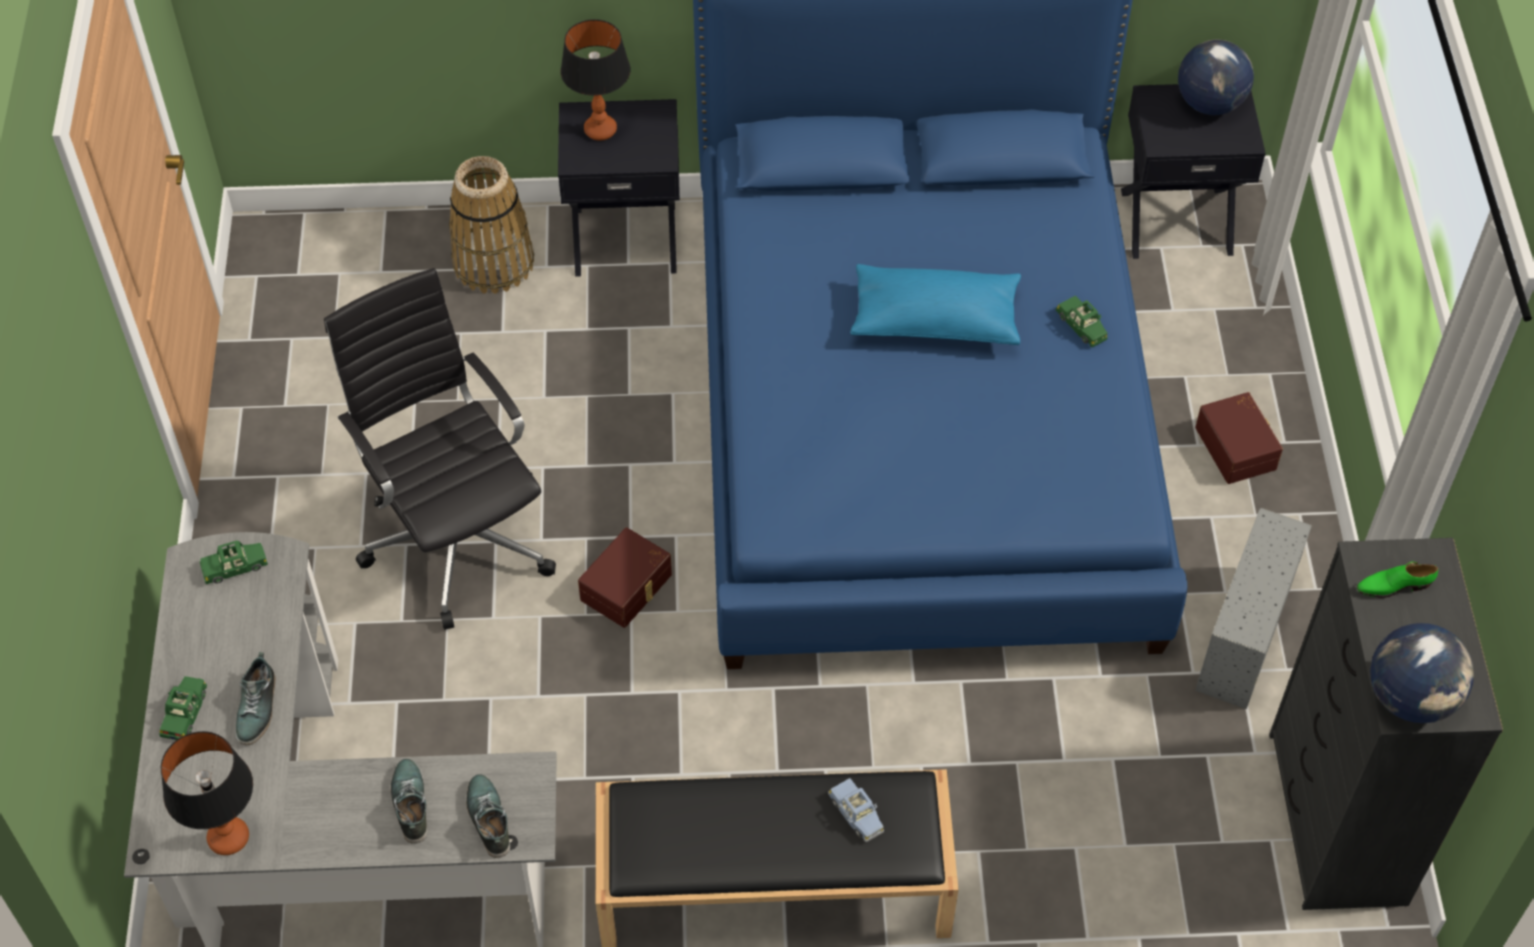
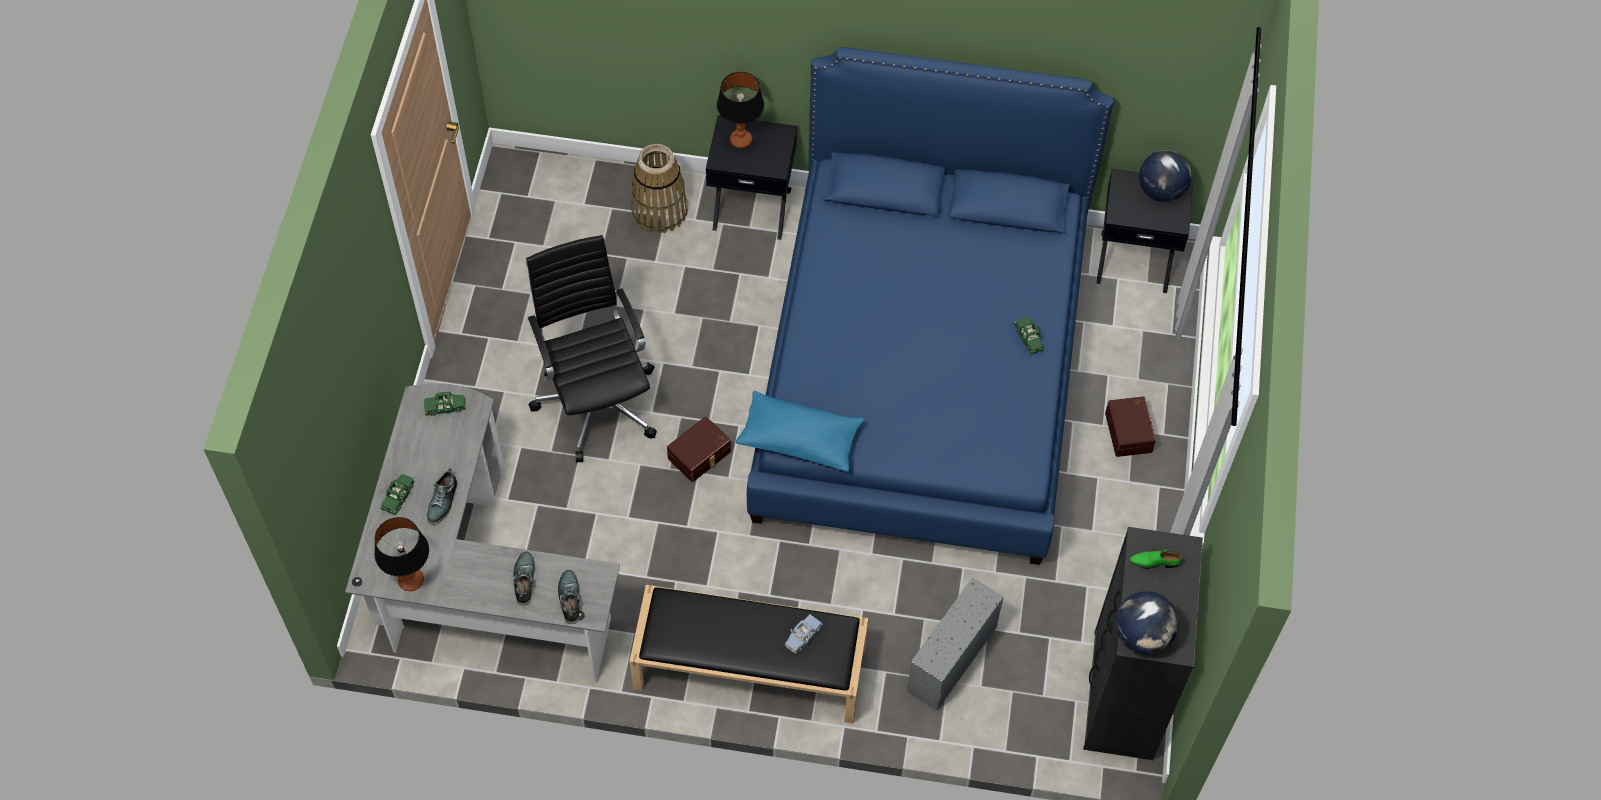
camera: 10 degrees right, 5 degrees up
(856, 813) = (803, 636): blue toy car -> blue toy car turned 60 degrees clockwise
(935, 320) = (932, 316): blue pillow -> blue pillow (800, 439)
(1243, 638) = (1096, 564): grey storage box -> grey storage box (951, 660)

